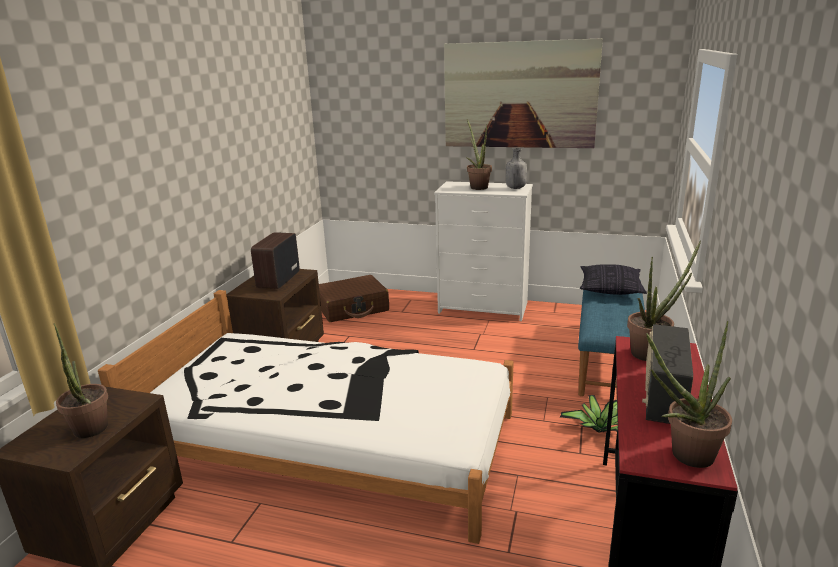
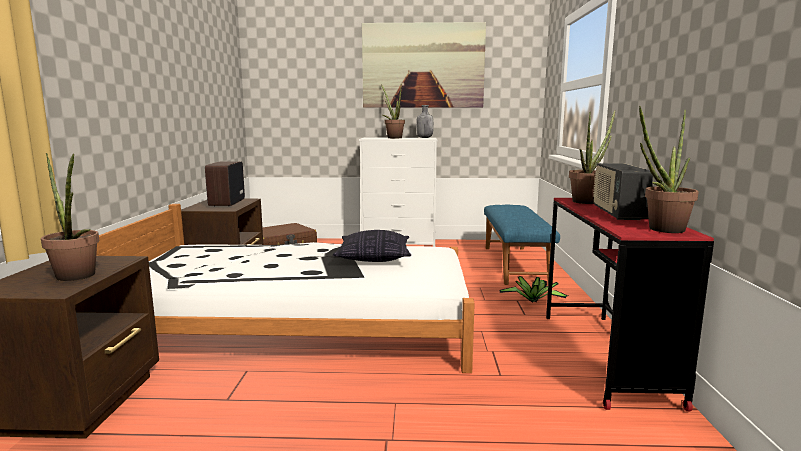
camera: 15 degrees left, 10 degrees down
(610, 289) = (510, 209): pillow -> pillow (374, 258)

